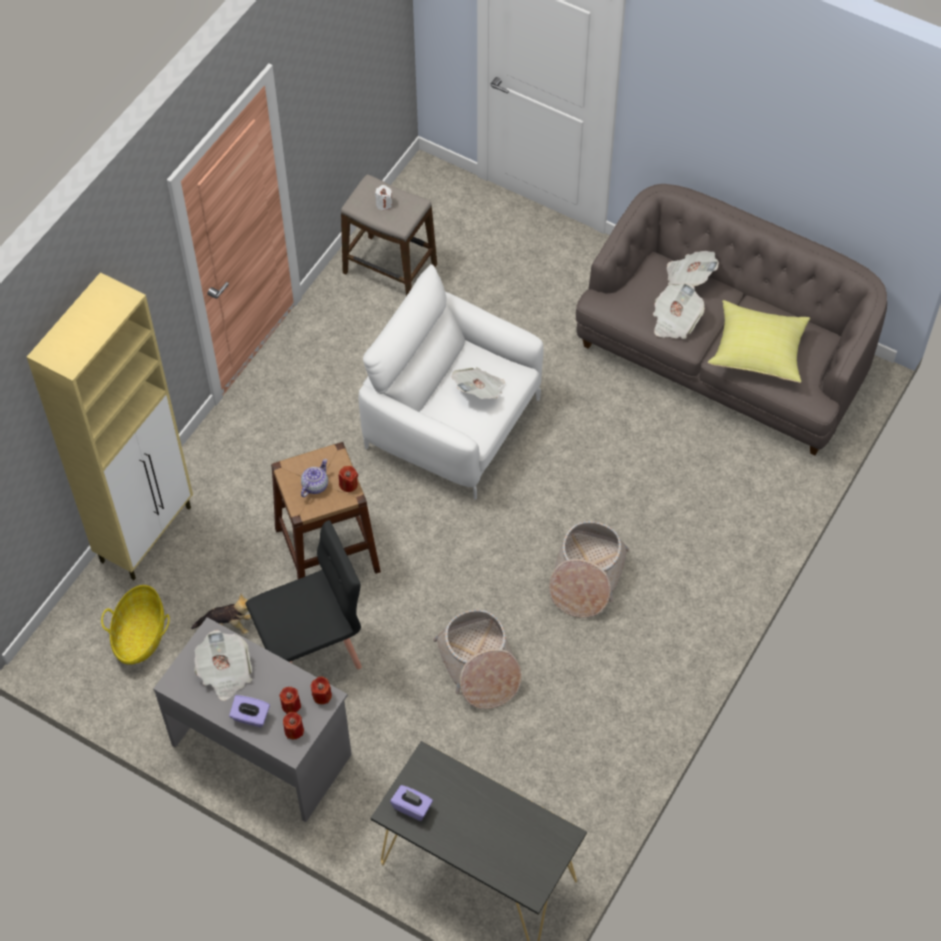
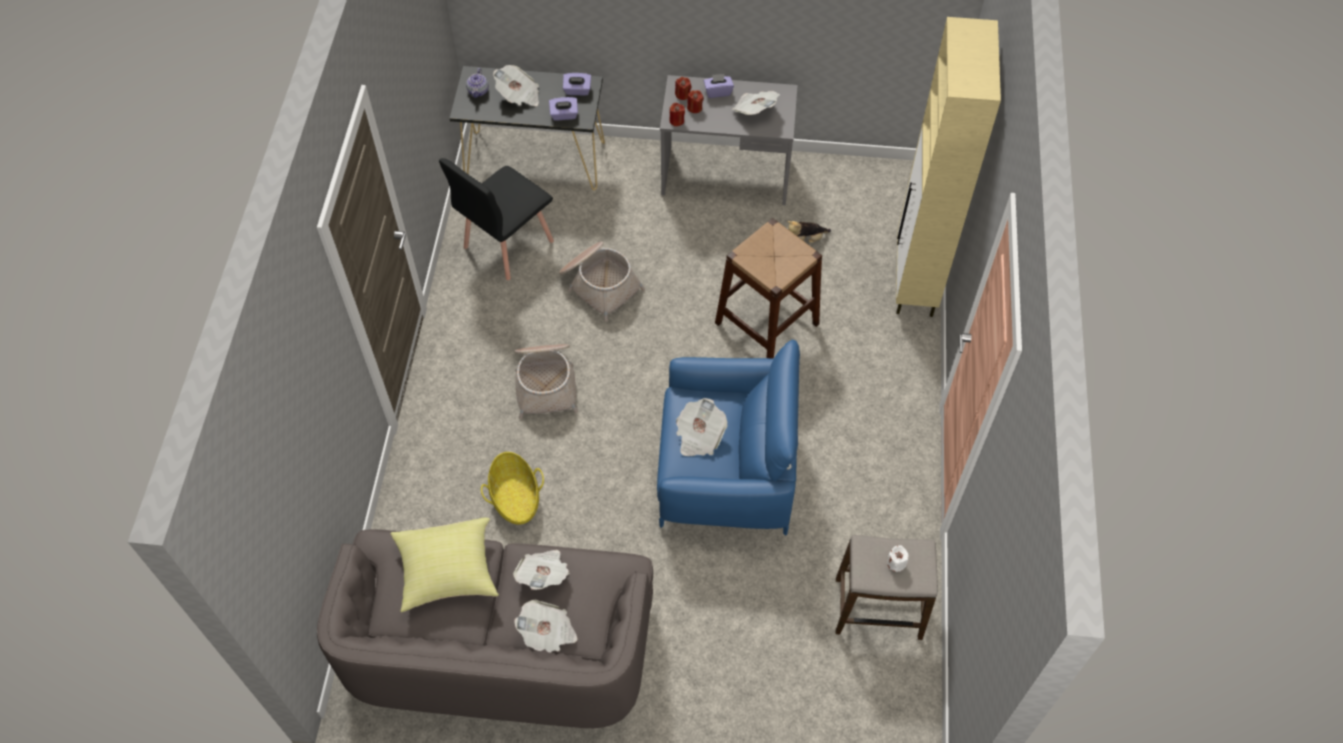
camera: 155 degrees right, 0 degrees up
(140, 635) = (863, 212): basket -> basket (515, 497)
(311, 651) = (731, 248): black chair -> black chair (507, 244)
(315, 485) = (775, 252): teapot -> teapot (478, 91)
(348, 484) = (748, 262): red candle -> none
(445, 775) = (564, 115): none -> purple tissue box
(453, 423) = (726, 471): white armchair -> blue armchair
(487, 830) = (519, 95): none -> newspaper

